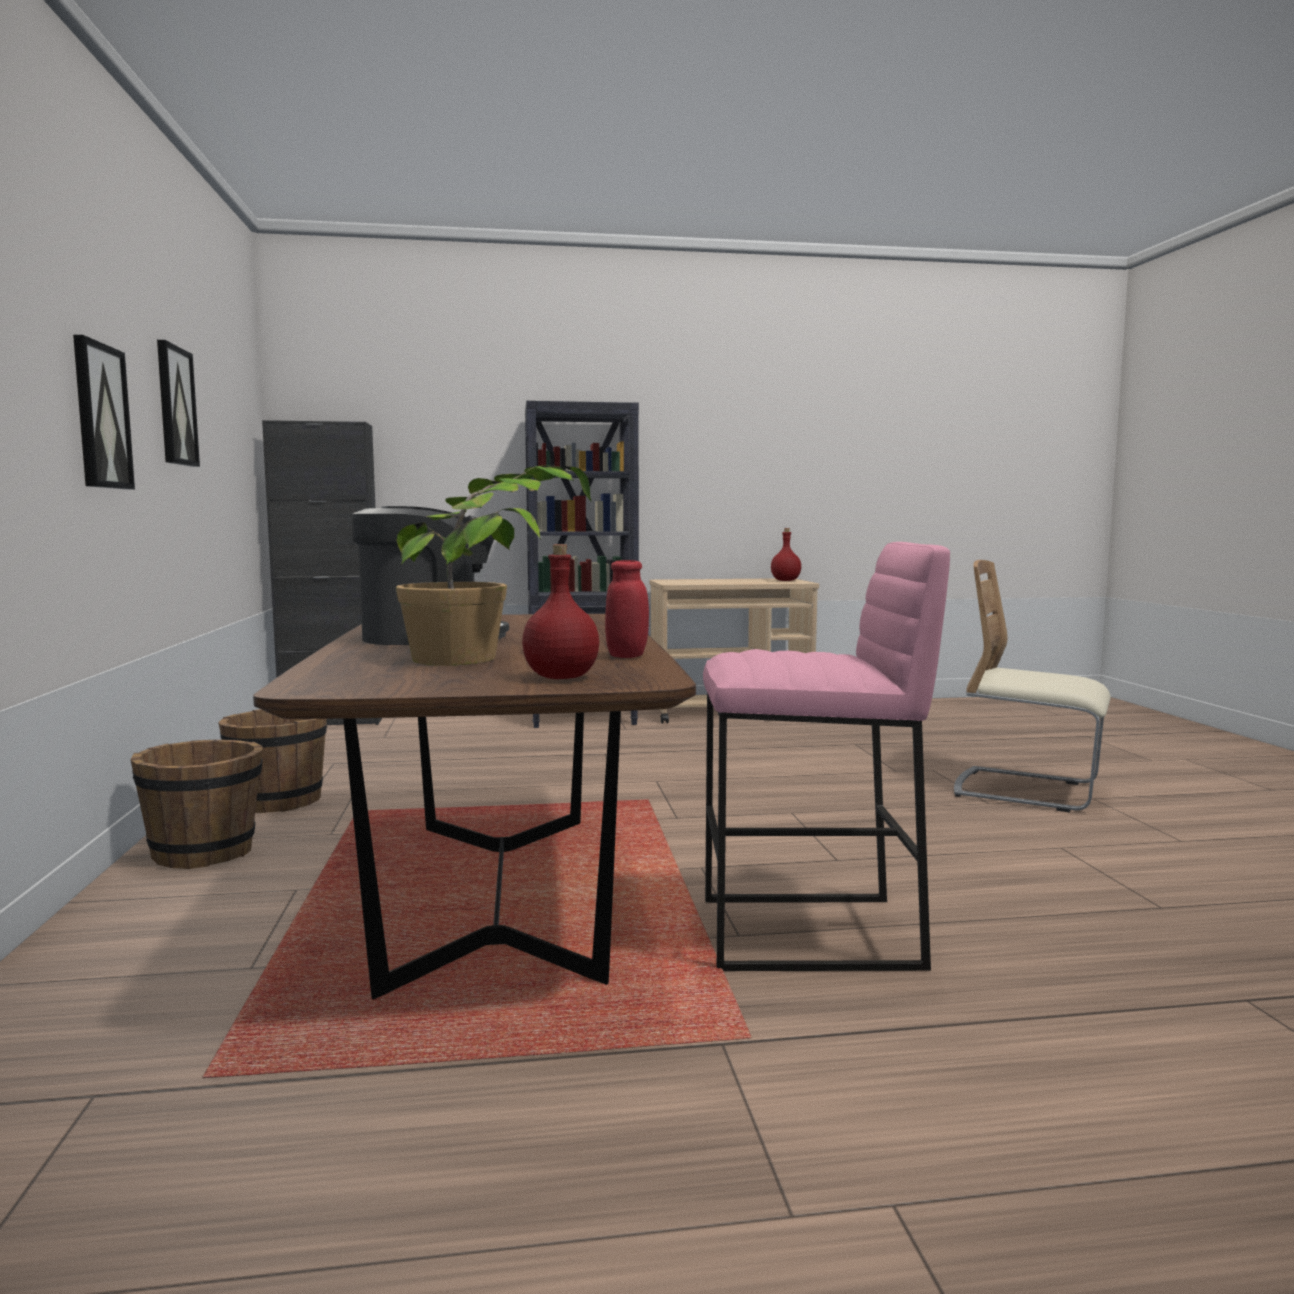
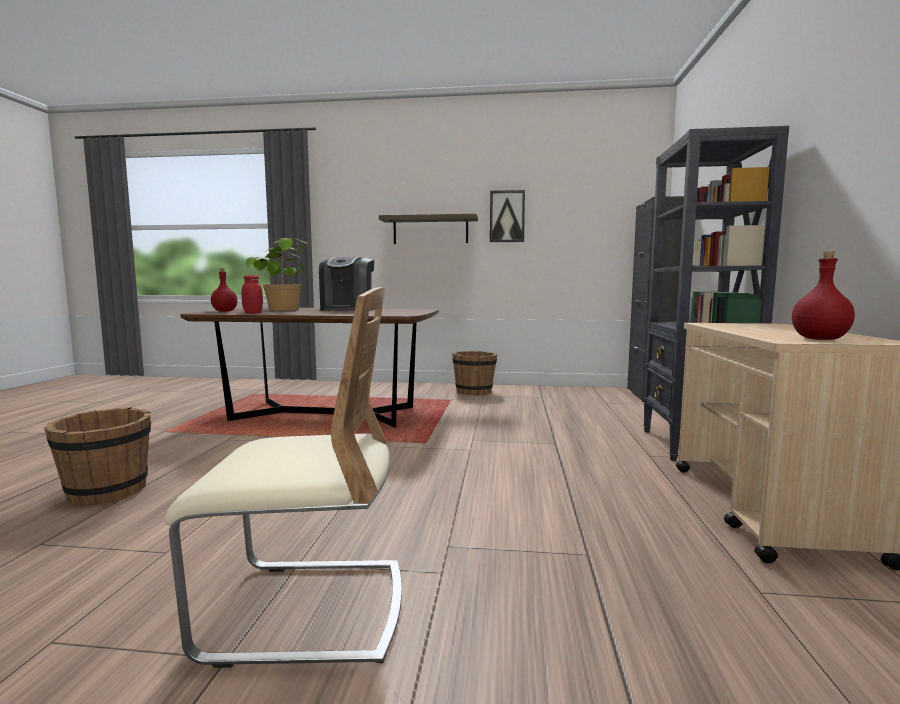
camera: 105 degrees right, 0 degrees up
(101, 416) = (430, 230): picture -> shelf
(205, 852) = (415, 388): brown bucket -> brown bucket (107, 492)
(808, 933) = (206, 449): pink stool -> none
(1027, 791) = (306, 610): beige chair -> beige chair turned 45 degrees clockwise

